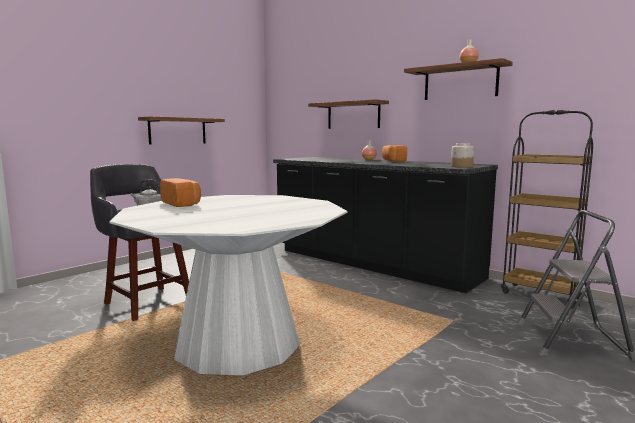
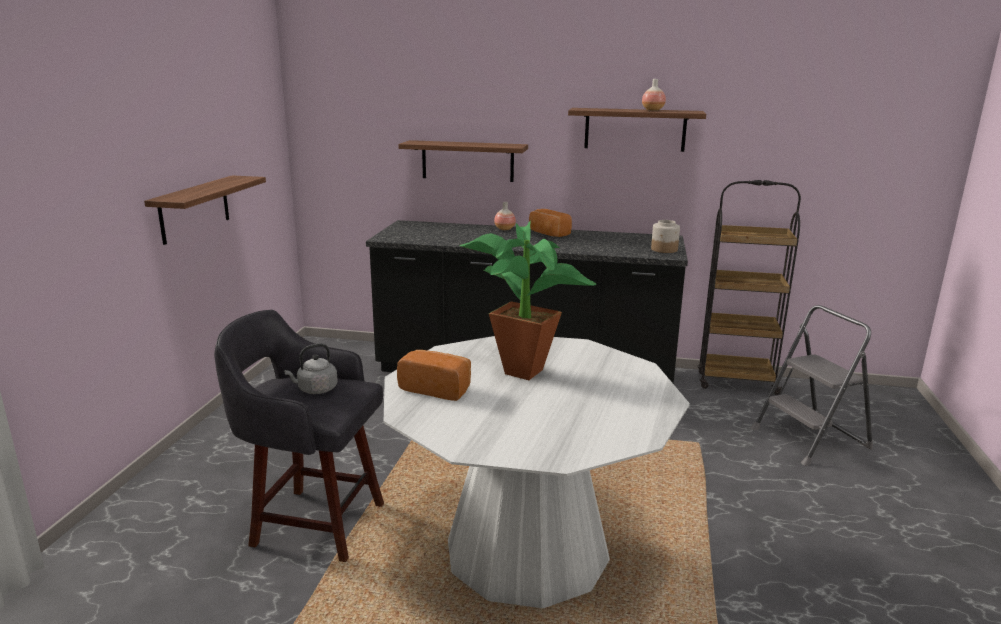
camera: 30 degrees left, 10 degrees up
(249, 203) = (519, 368): none -> potted plant

